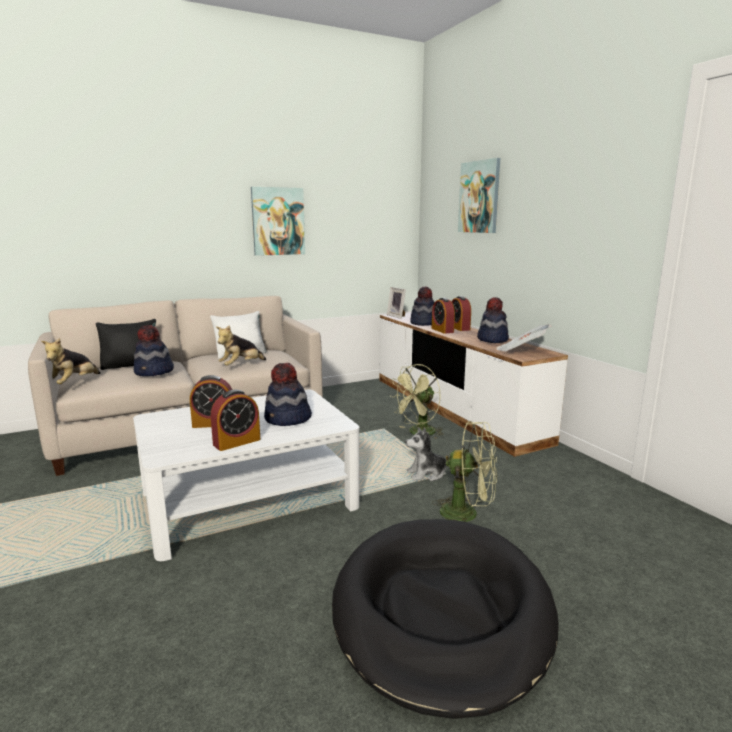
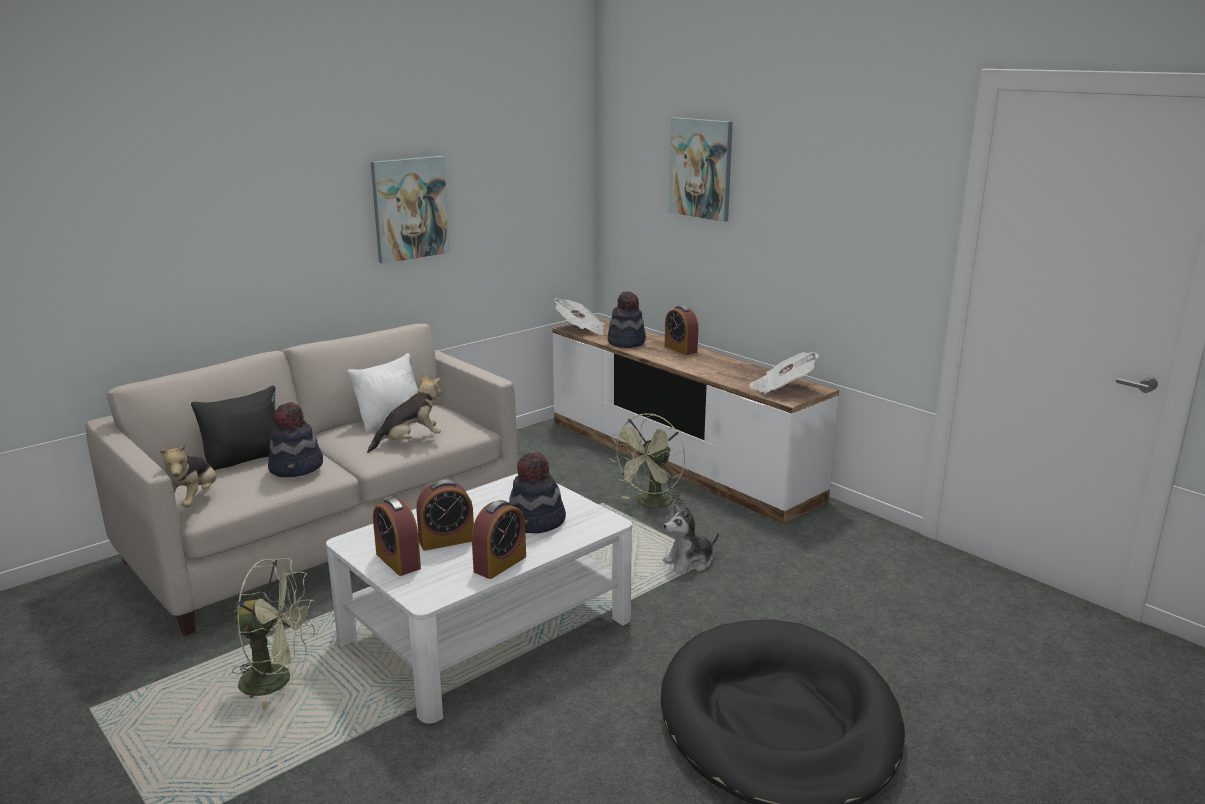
camera: 15 degrees left, 5 degrees up
(241, 366) = (410, 442): plush toy -> plush toy turned 150 degrees counterclockwise
(397, 316) = (581, 330): picture frame -> newspaper
(442, 330) = (661, 356): alarm clock -> alarm clock (398, 561)
(467, 514) = (759, 607): green fan -> green fan (277, 680)
(492, 340) = (735, 369): hat -> none

